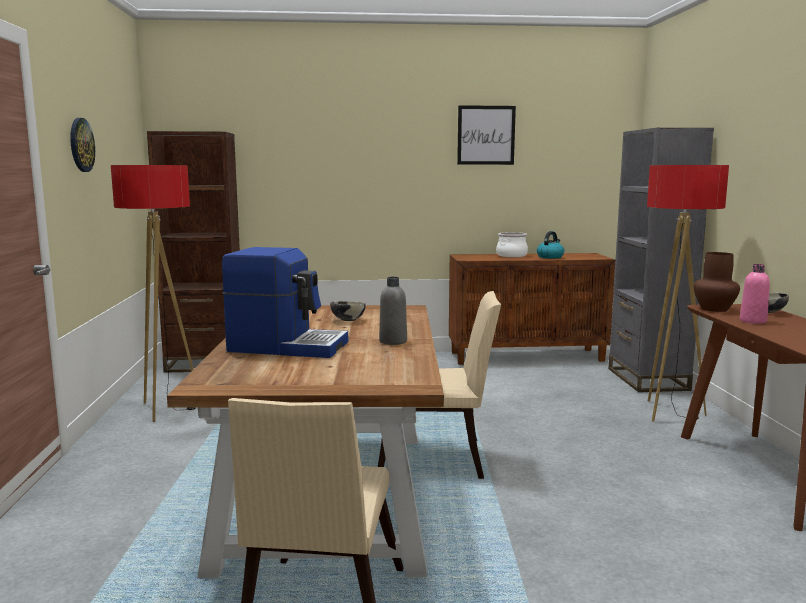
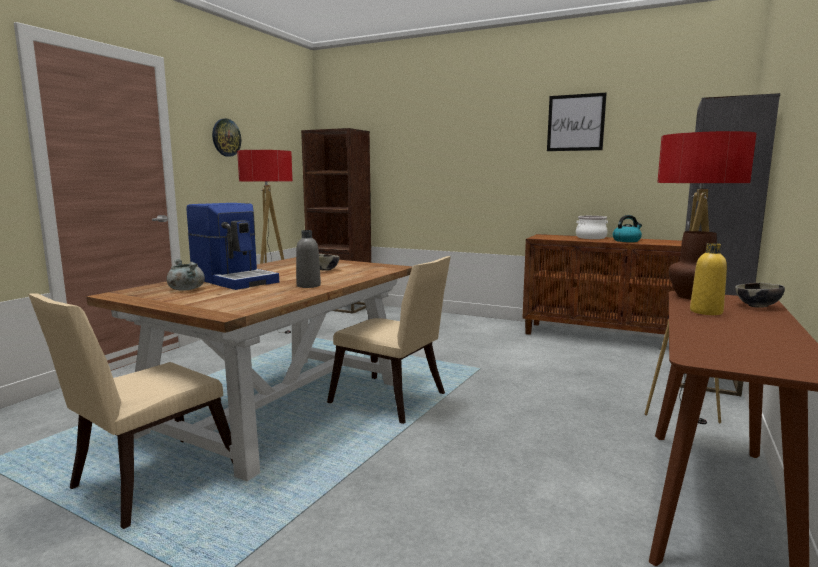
camera: 30 degrees right, 0 degrees up
(269, 366) = (185, 289): none -> grey cooking pot
(753, 321) = (706, 312): pink bottle -> yellow bottle

